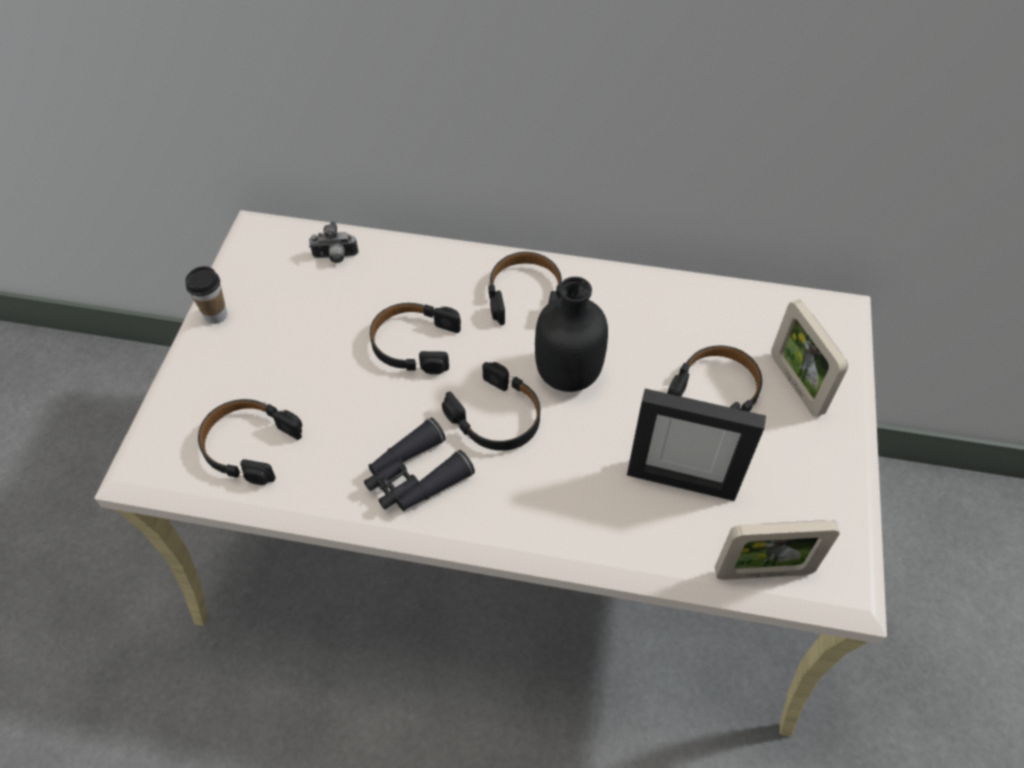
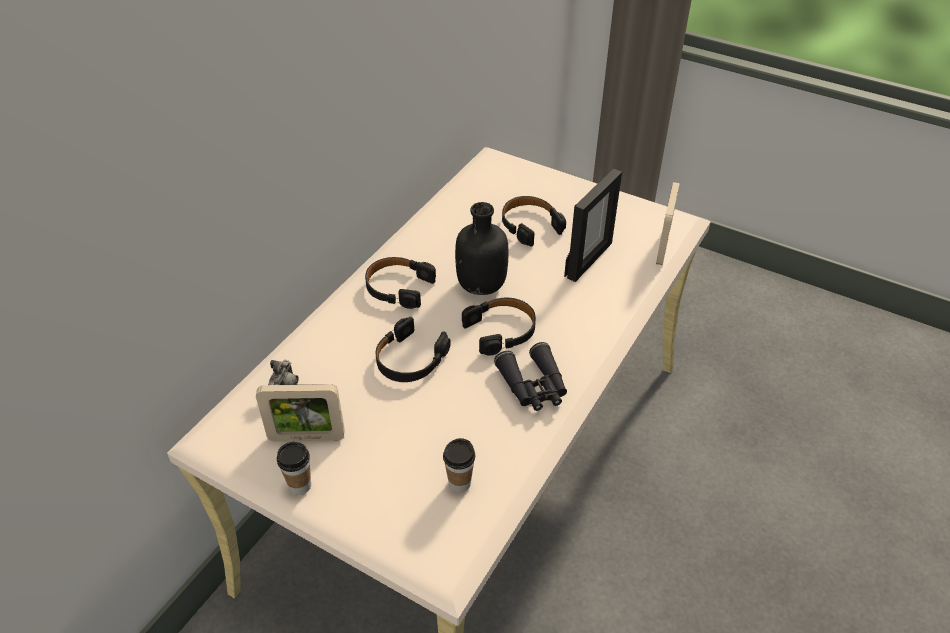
camera: 70 degrees left, 10 degrees down
(249, 445) = (459, 483): black headphones -> cup
(796, 384) = (540, 193): picture frame -> picture frame (306, 437)

